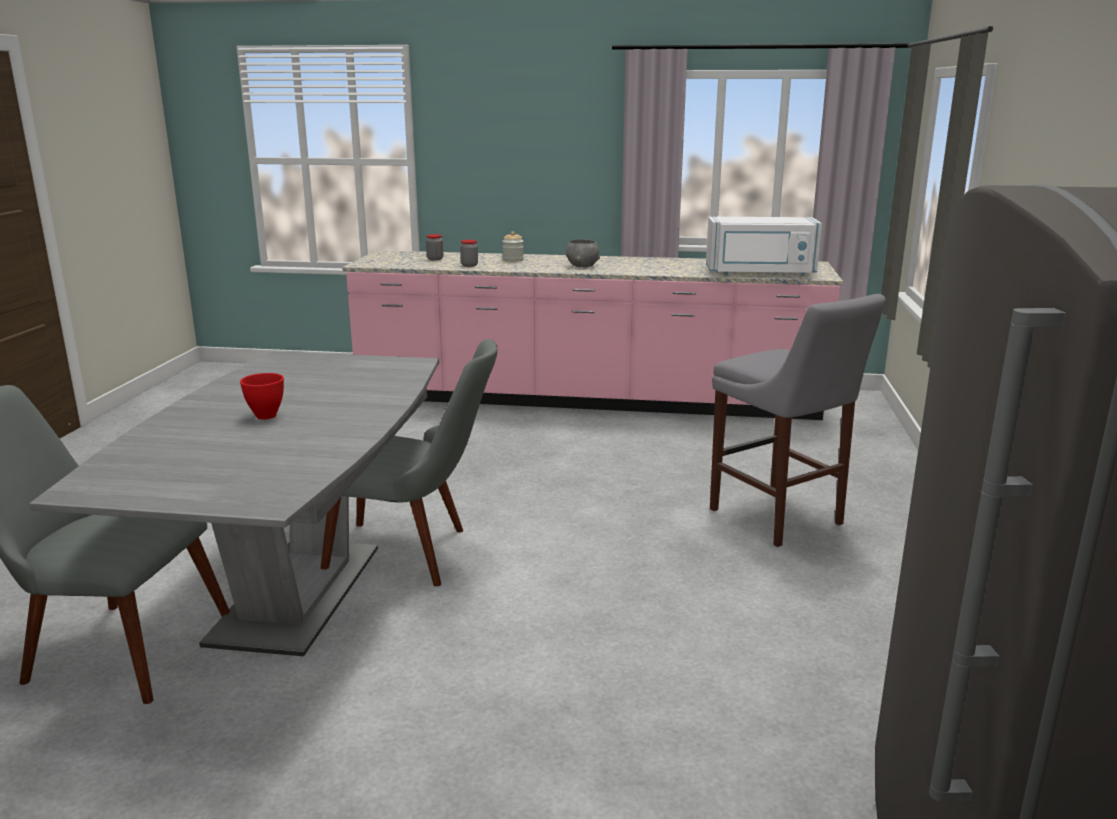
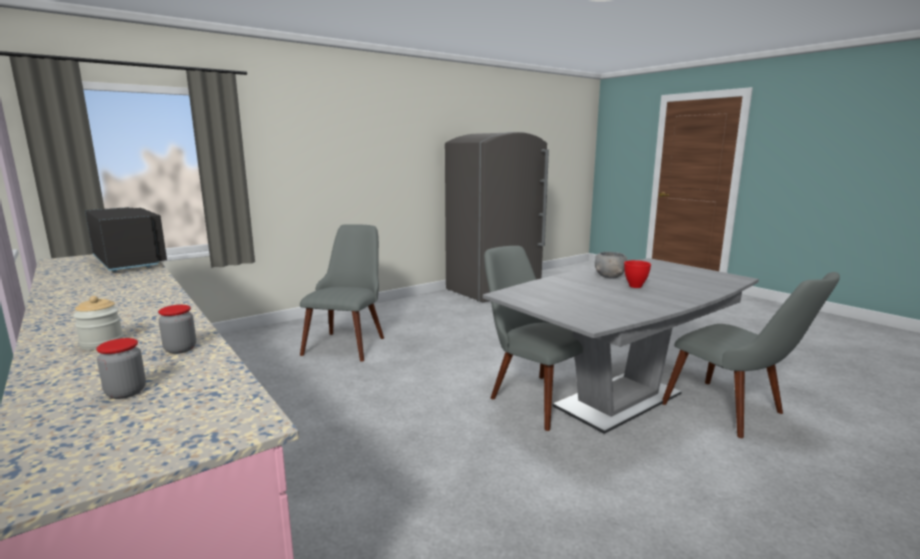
camera: 135 degrees left, 5 degrees down
(582, 266) = (134, 306): grey bowl -> grey bowl (609, 277)
(760, 273) = (130, 262): white microwave -> black microwave
(779, 519) = (349, 342): grey stool -> grey chair

